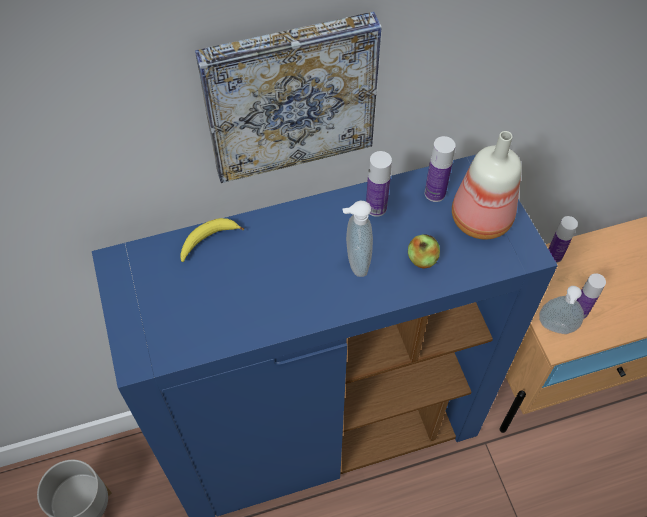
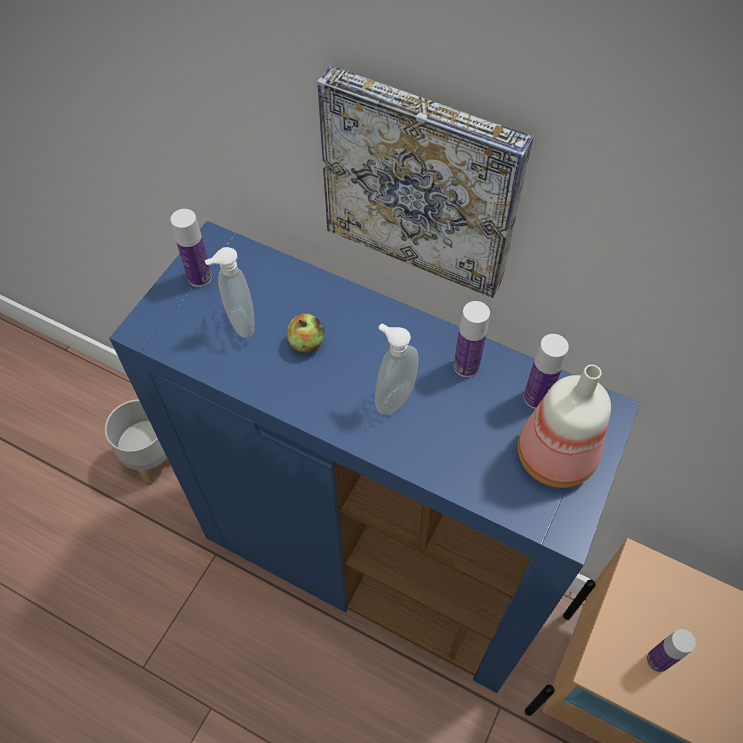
camera: 45 degrees right, 0 degrees up
(208, 241) = (296, 281): banana -> none
(422, 259) = (455, 445): apple -> apple (306, 343)
(554, 256) = (688, 586): bottle -> bottle (200, 277)
(555, 329) = (613, 652): soap dispenser -> soap dispenser (239, 324)

